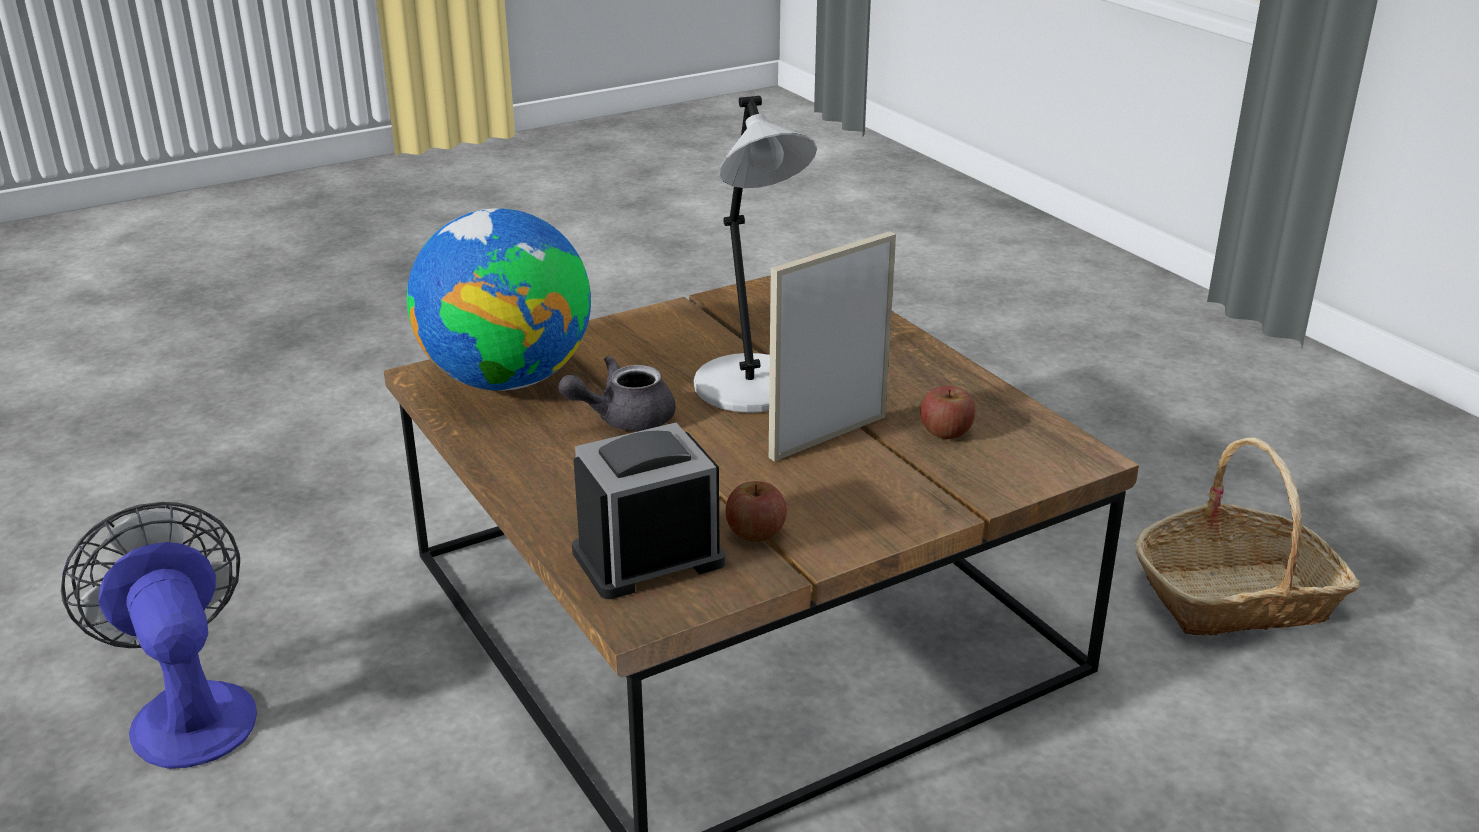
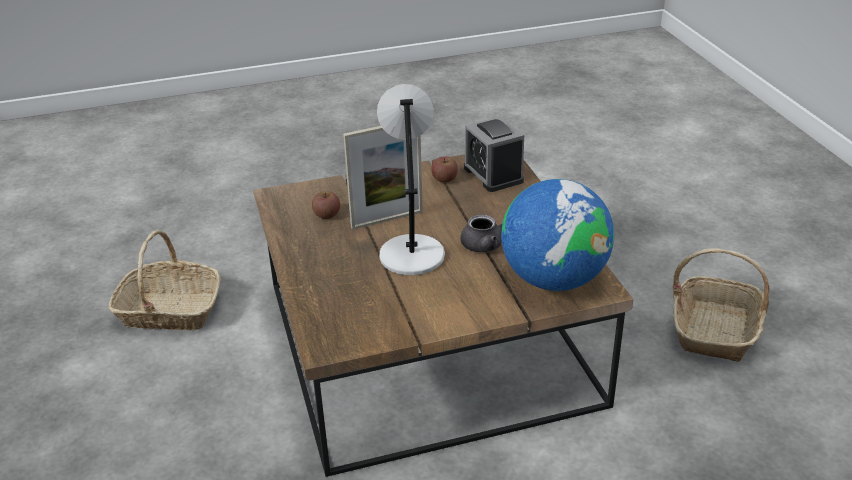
camera: 165 degrees left, 5 degrees up
(188, 710) = (715, 329): fan -> basket
(648, 558) = (493, 174): alarm clock -> alarm clock turned 75 degrees clockwise

